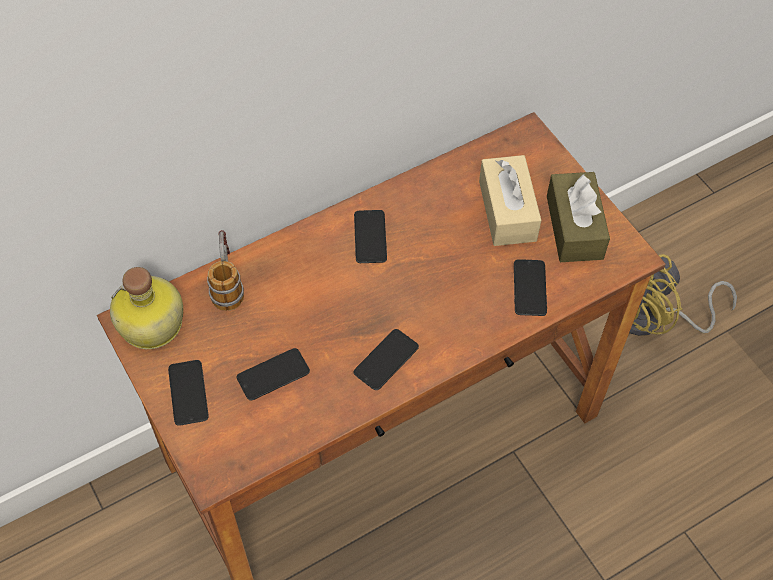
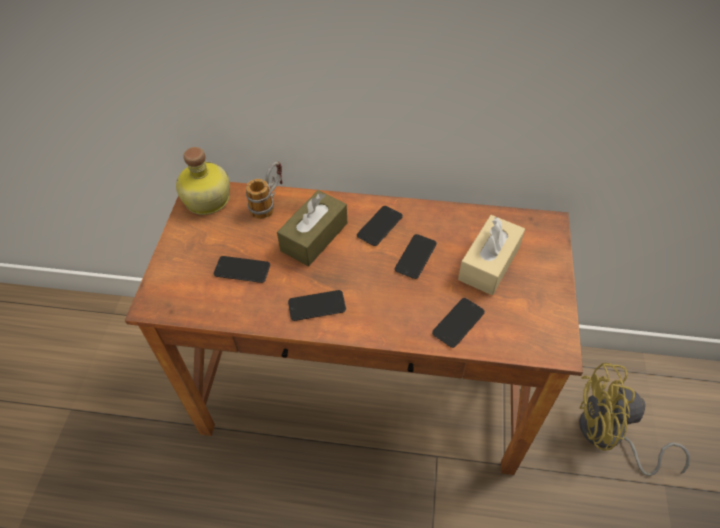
camera: 40 degrees right, 5 degrees down
(188, 393) = (187, 249): phone -> phone (415, 257)
(574, 227) = (530, 303): brown tissue box -> brown tissue box (314, 237)

